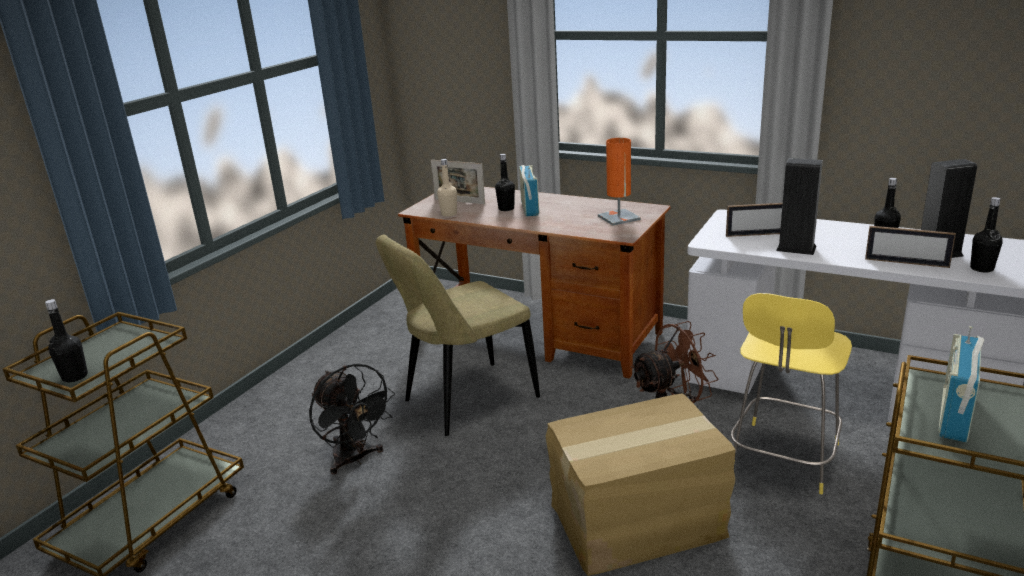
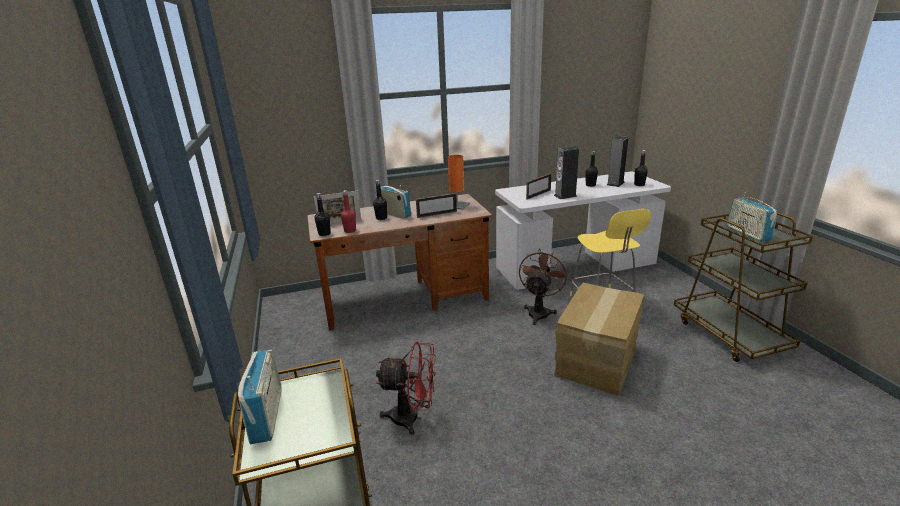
camera: 45 degrees left, 0 degrees up
(75, 376) = (311, 440): black bottle -> black bottle (324, 234)
(91, 346) = (267, 415): none -> radio
(355, 459) = (412, 418): black fan -> red fan
(449, 214) = (350, 231): beige bottle -> red bottle
(465, 401) = (423, 351): beige chair -> none
(906, 263) = (613, 190): picture frame -> picture frame (437, 214)

